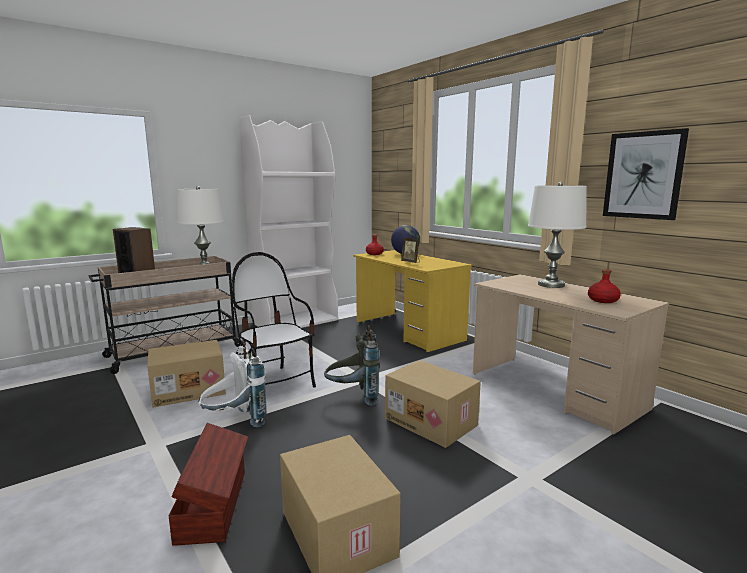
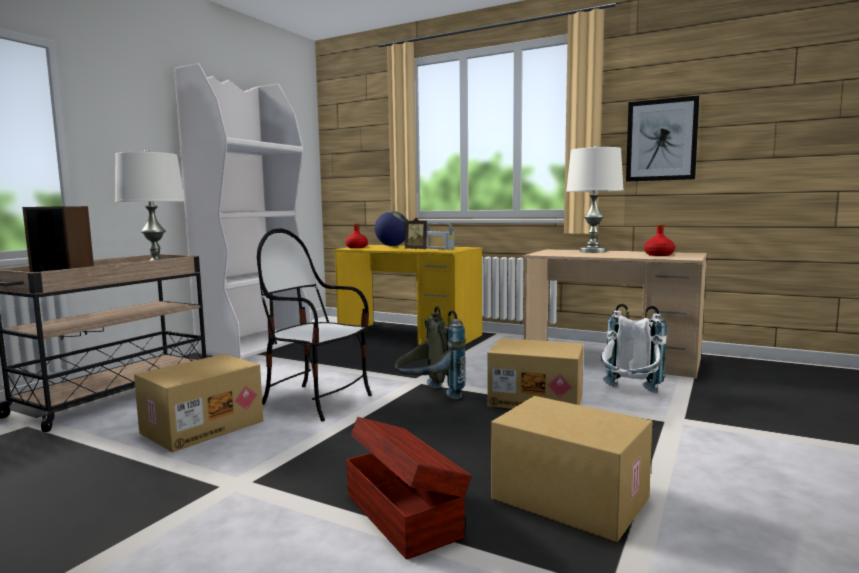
camera: 25 degrees left, 5 degrees down
(234, 423) = (318, 443): white backpack -> white backpack (629, 395)
(431, 263) = (439, 248): none -> radio

